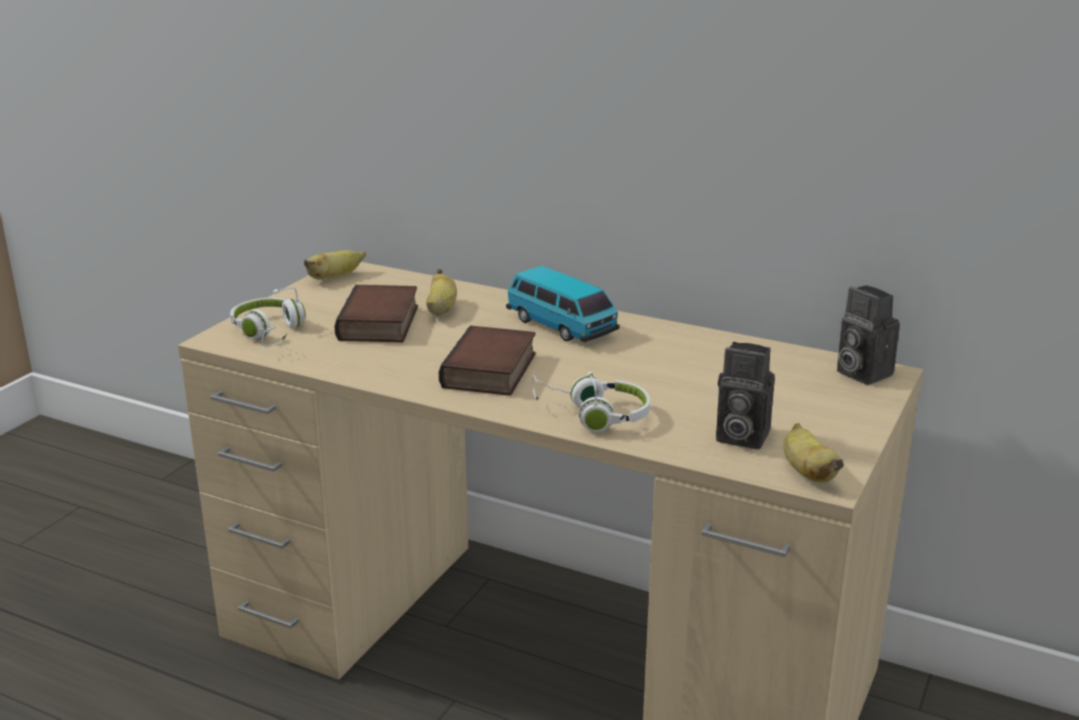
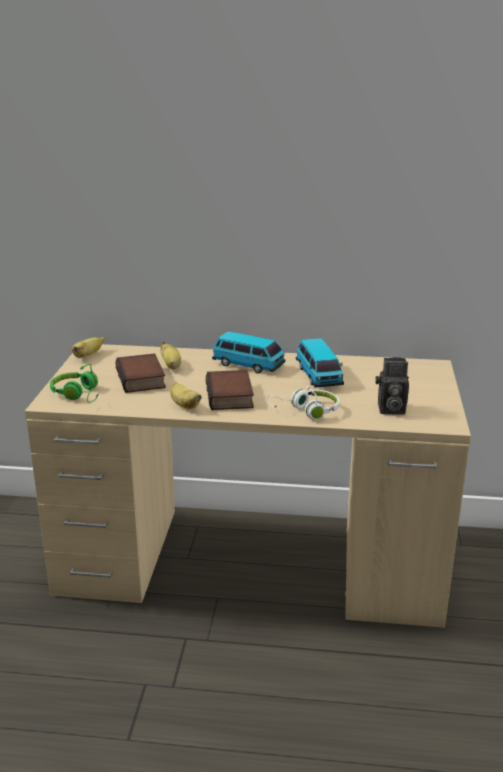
camera: 20 degrees left, 0 degrees up
(270, 333) = (78, 394): white headphones -> green headphones
(661, 361) = (318, 376): none -> toy car
(807, 472) = (436, 421): banana -> banana (184, 405)
(860, 373) = (422, 367): camera -> none

